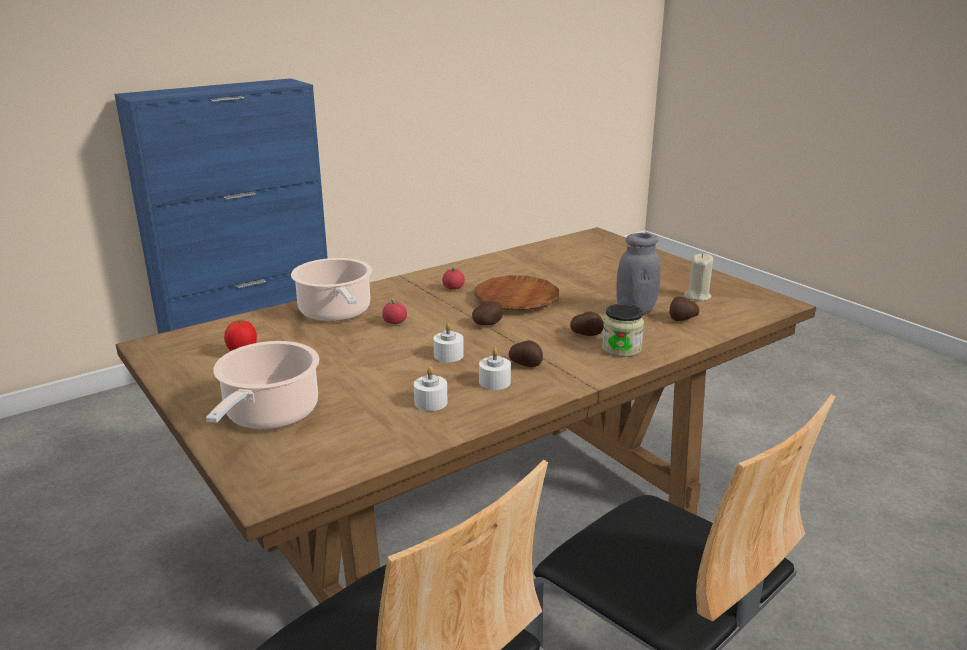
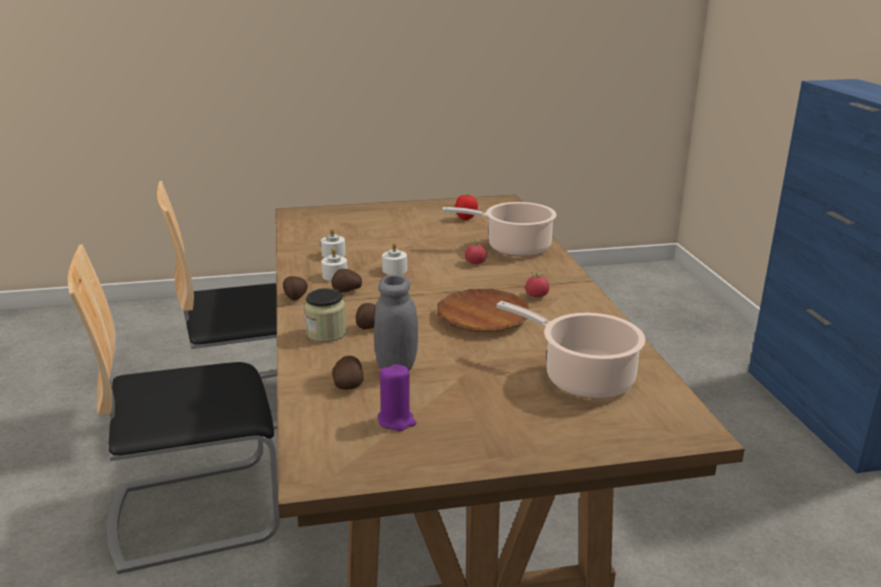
camera: 115 degrees right, 0 degrees up
(269, 415) = (373, 218): cooking pot -> cooking pot (583, 378)
(488, 324) = (437, 293): potato -> potato (295, 297)
(697, 296) = (396, 421): beige candle -> purple candle

